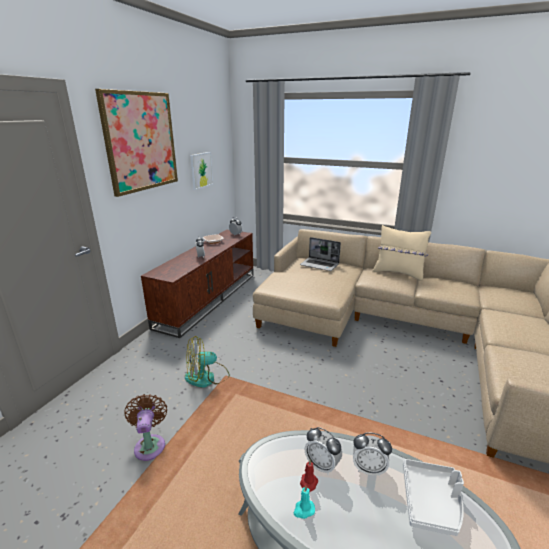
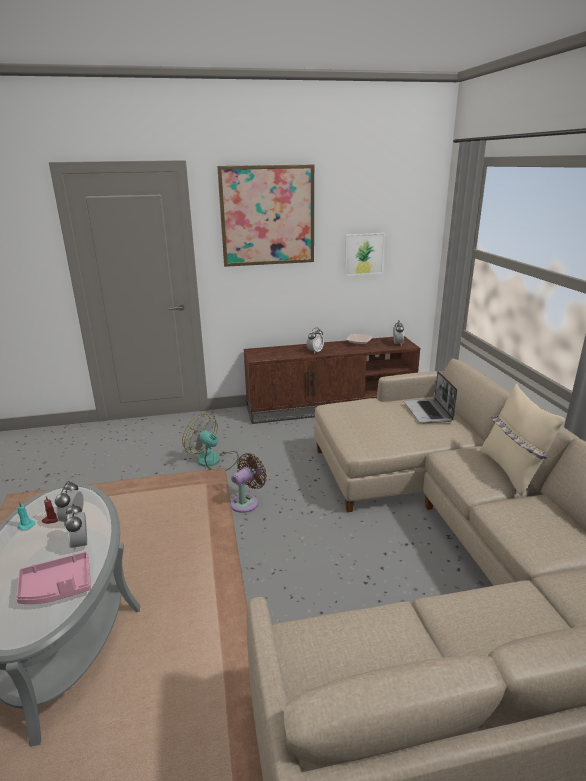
camera: 55 degrees right, 0 degrees up
(150, 444) = (121, 473): brown fan -> brown fan (247, 502)
(431, 501) = (57, 587): grey tray -> pink tray

